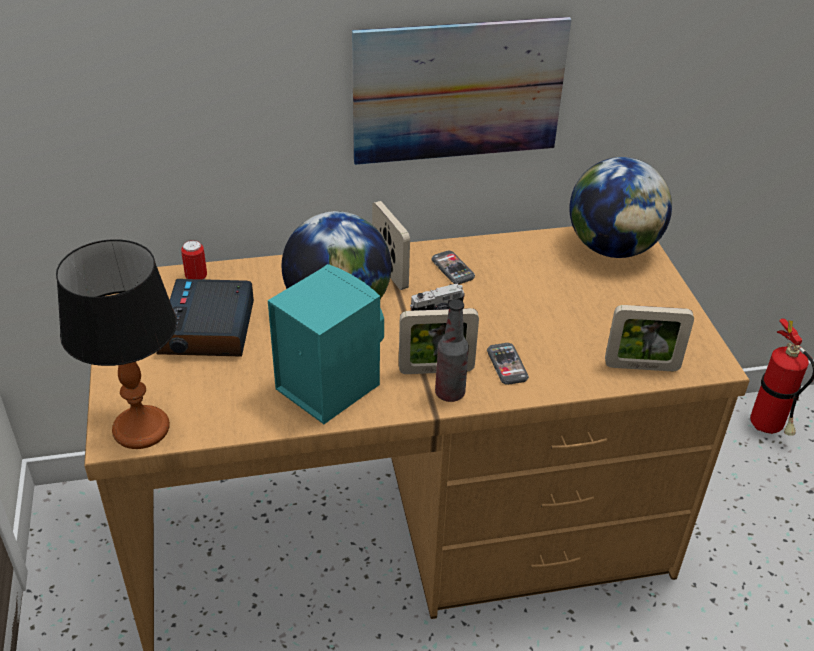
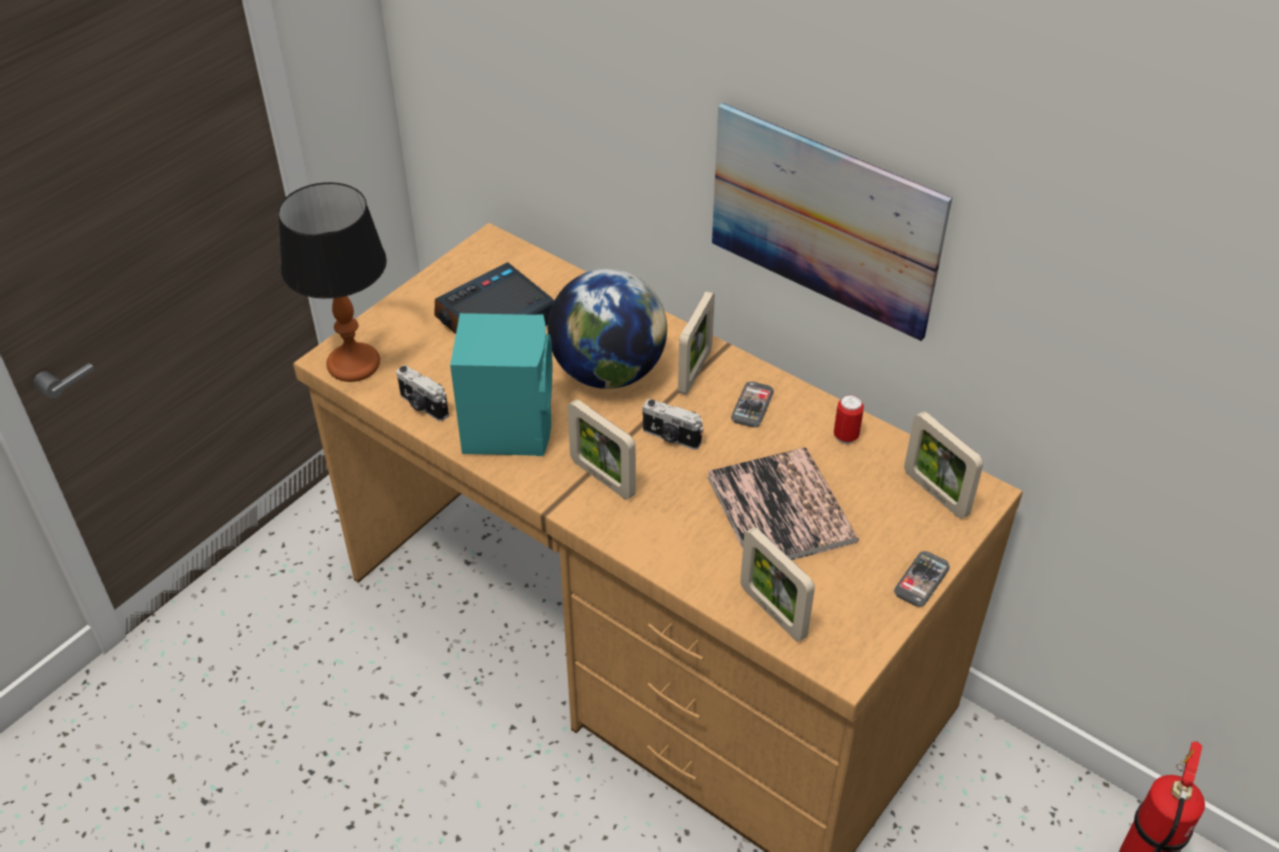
camera: 50 degrees right, 5 degrees up
(196, 278) = (546, 273): can -> can (846, 436)
(244, 417) = (423, 406): none -> camera
(450, 393) = (583, 504): bottle -> none
(507, 365) = (662, 518): phone -> phone (921, 580)
(557, 311) = (781, 509): none -> book
(612, 248) = (935, 493): globe -> picture frame

